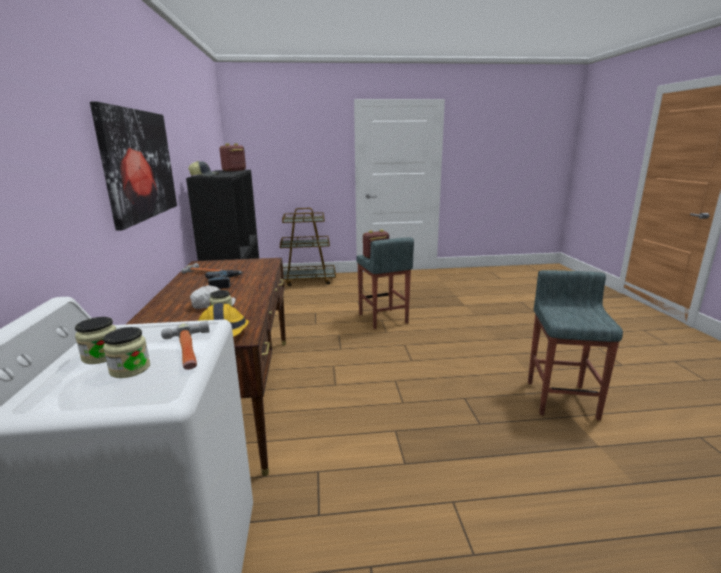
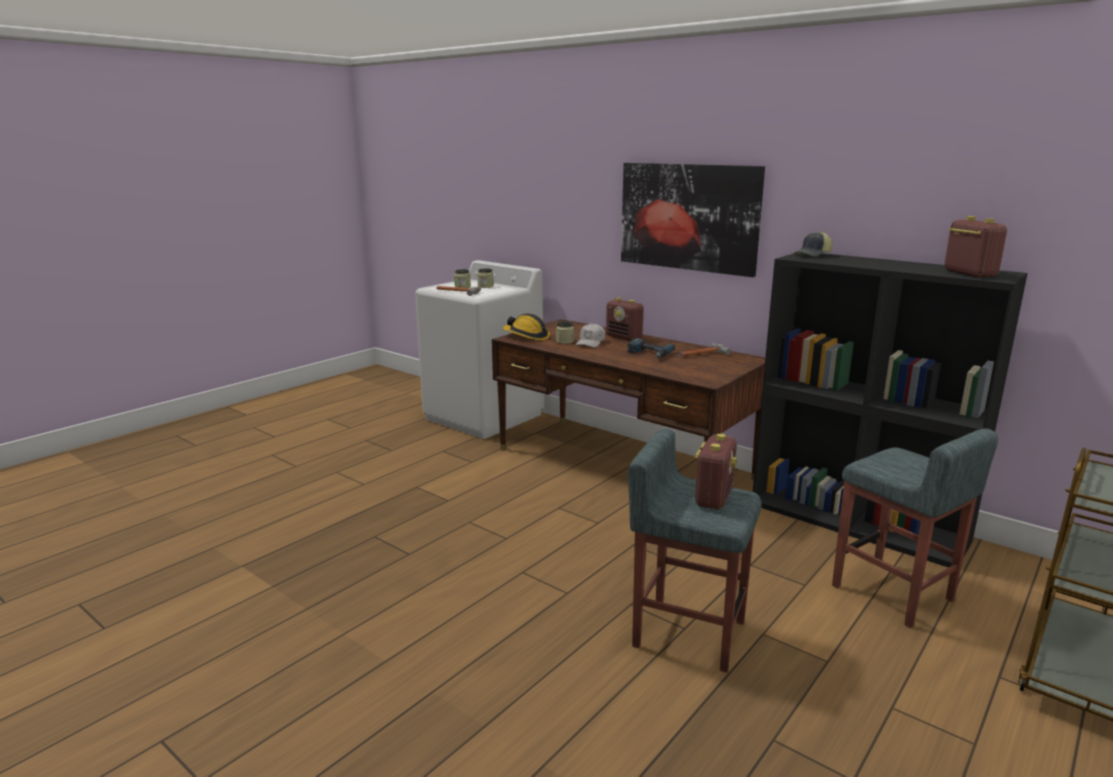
camera: 135 degrees right, 0 degrees up
(175, 301) = (624, 337): none -> radio
(561, 399) = (285, 606): grey stool -> grey stool (893, 594)

